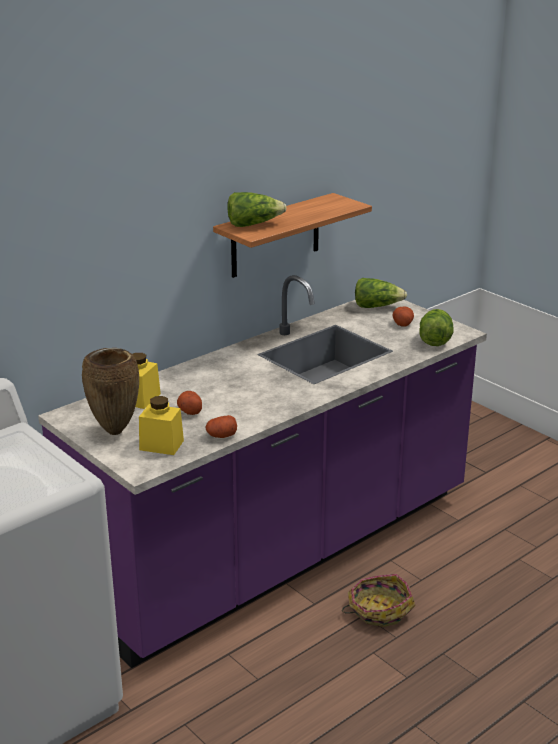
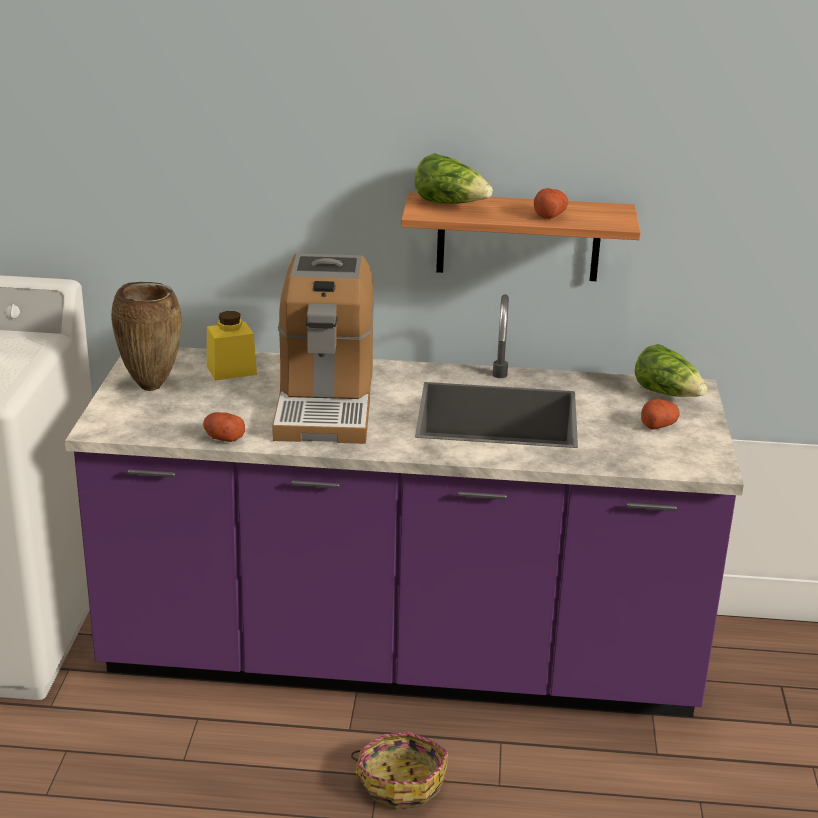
camera: 45 degrees right, 0 degrees up
(161, 445) = (159, 418): yellow jar -> none
(189, 410) = (248, 401): potato -> potato (549, 215)
(233, 390) = (325, 404): none -> coffee machine
(434, 338) = (659, 458): lettuce -> none

